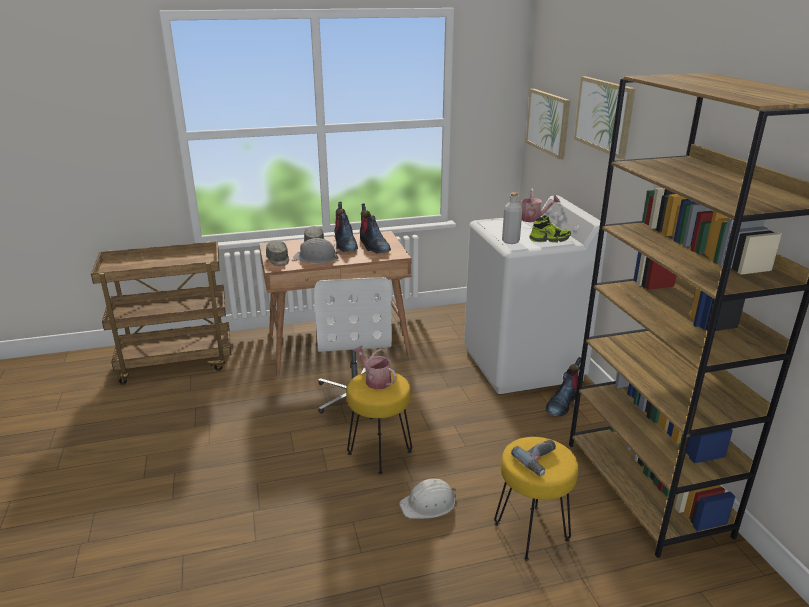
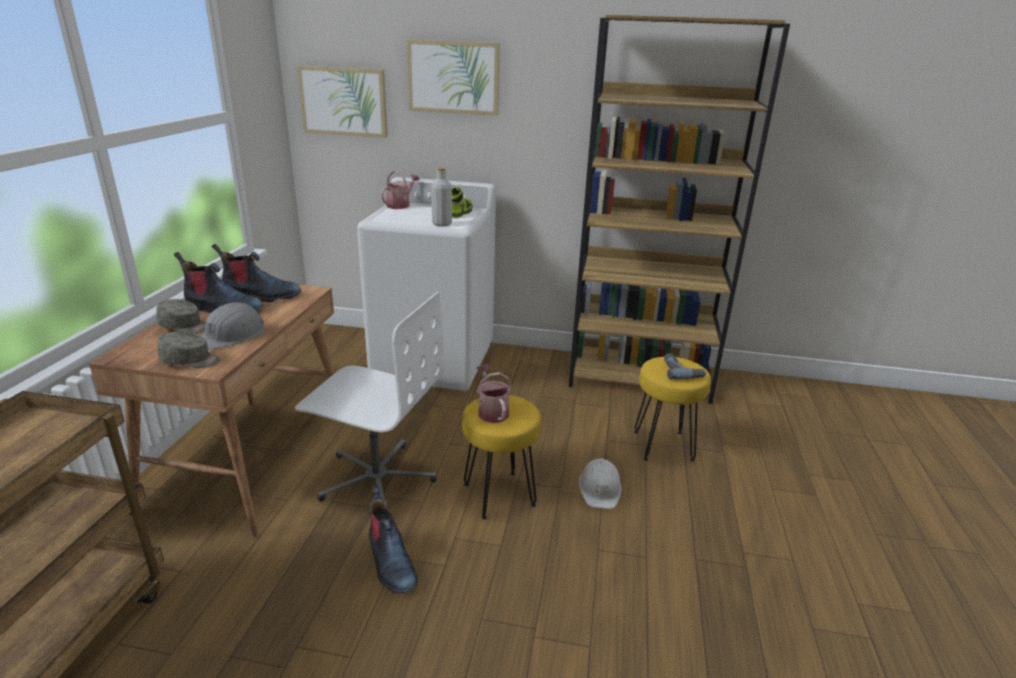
camera: 65 degrees left, 0 degrees up
(375, 380) = (491, 411): watering can -> watering can turned 90 degrees clockwise
(562, 403) = (511, 366): boot -> boot (390, 562)

